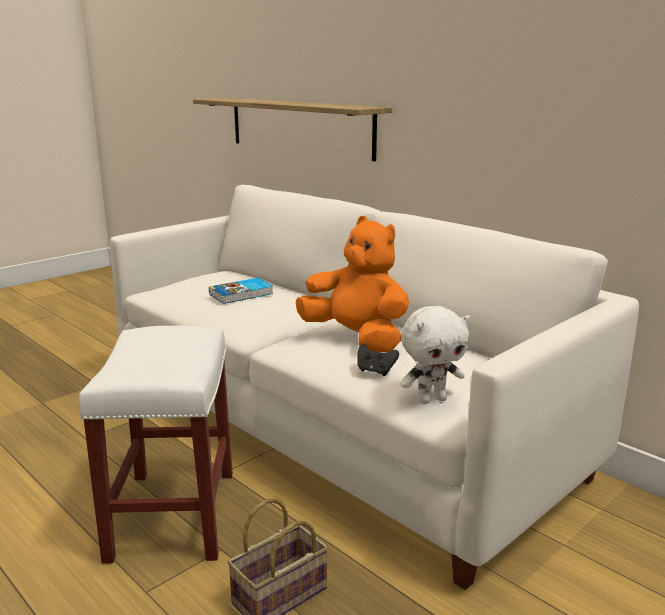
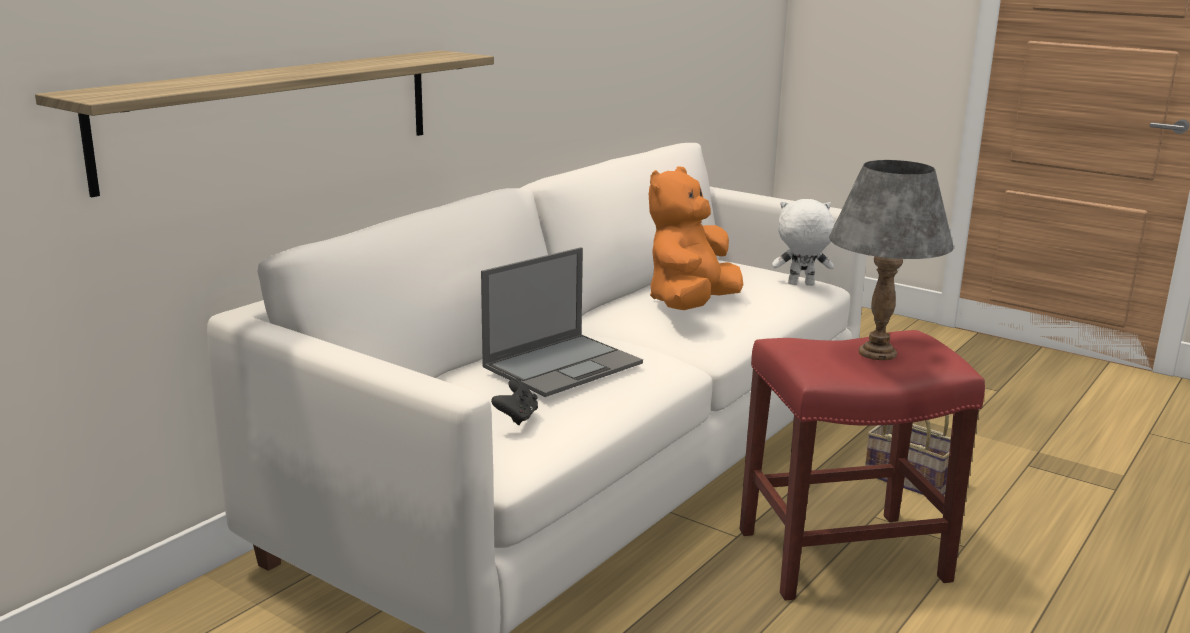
camera: 100 degrees left, 0 degrees up
(150, 355) = (878, 353): none -> grey table lamp
(173, 516) = (844, 554): white stool -> red stool
(242, 294) = (564, 364): book -> laptop
(375, 371) = (768, 297): black game controller -> black game controller (517, 417)
(431, 400) = (800, 285): white plush toy -> white plush toy turned 60 degrees counterclockwise

